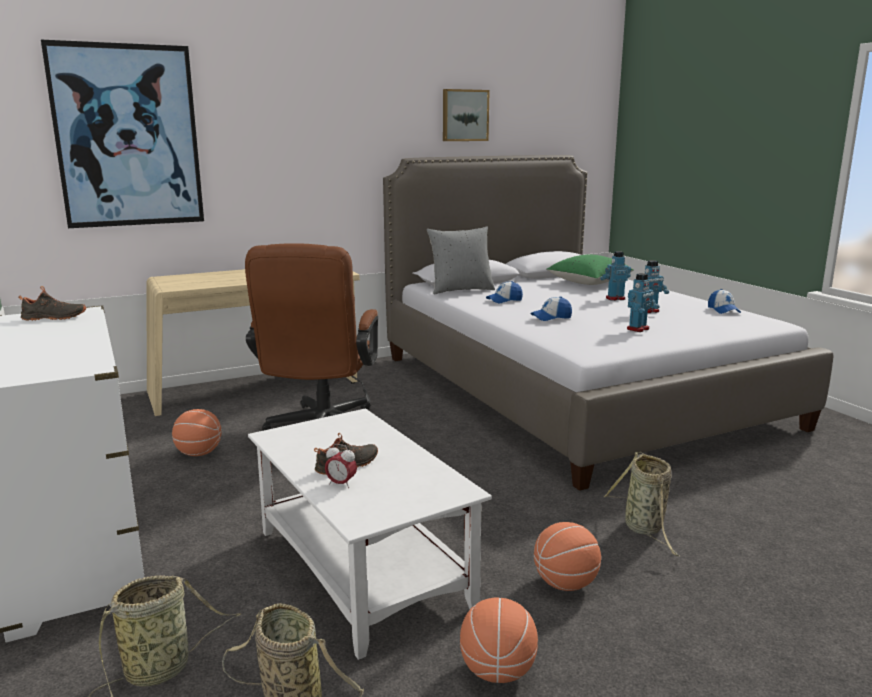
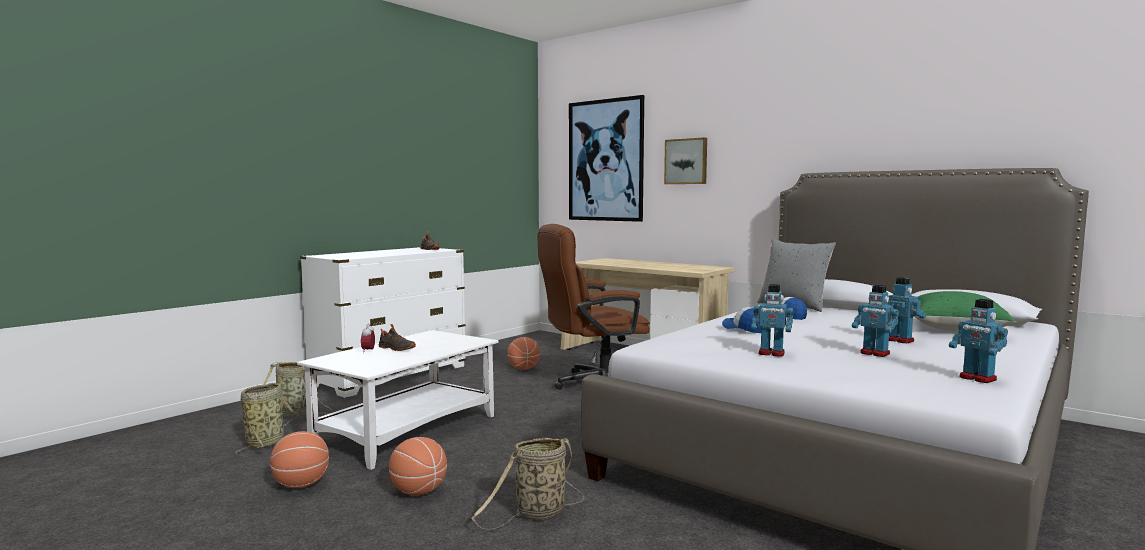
camera: 65 degrees right, 10 degrees down
(464, 115) = (889, 127): picture -> picture (686, 161)
(723, 310) = (977, 378): cap -> toy robot

